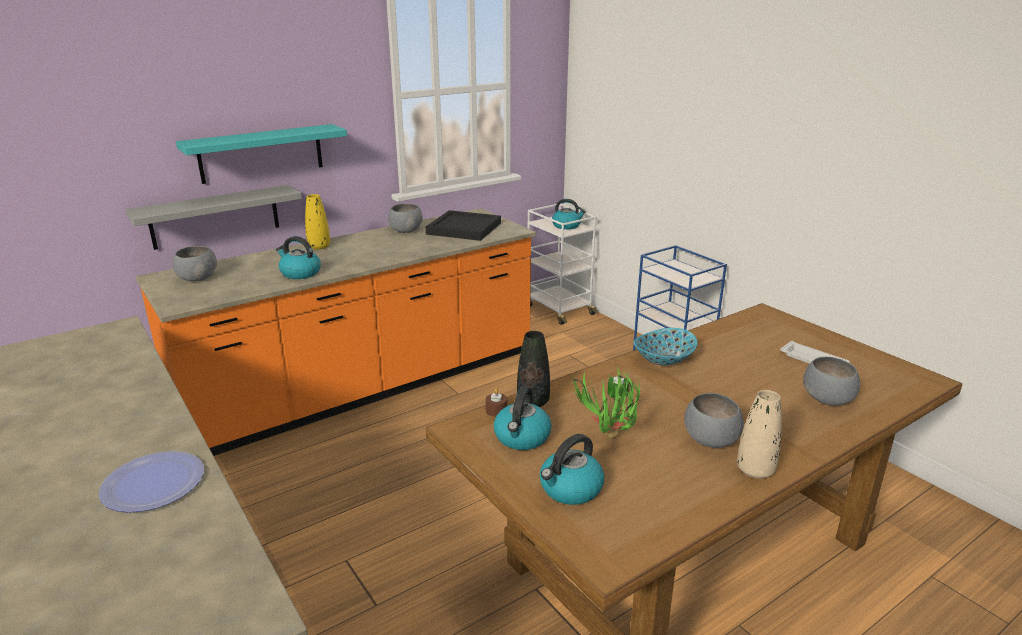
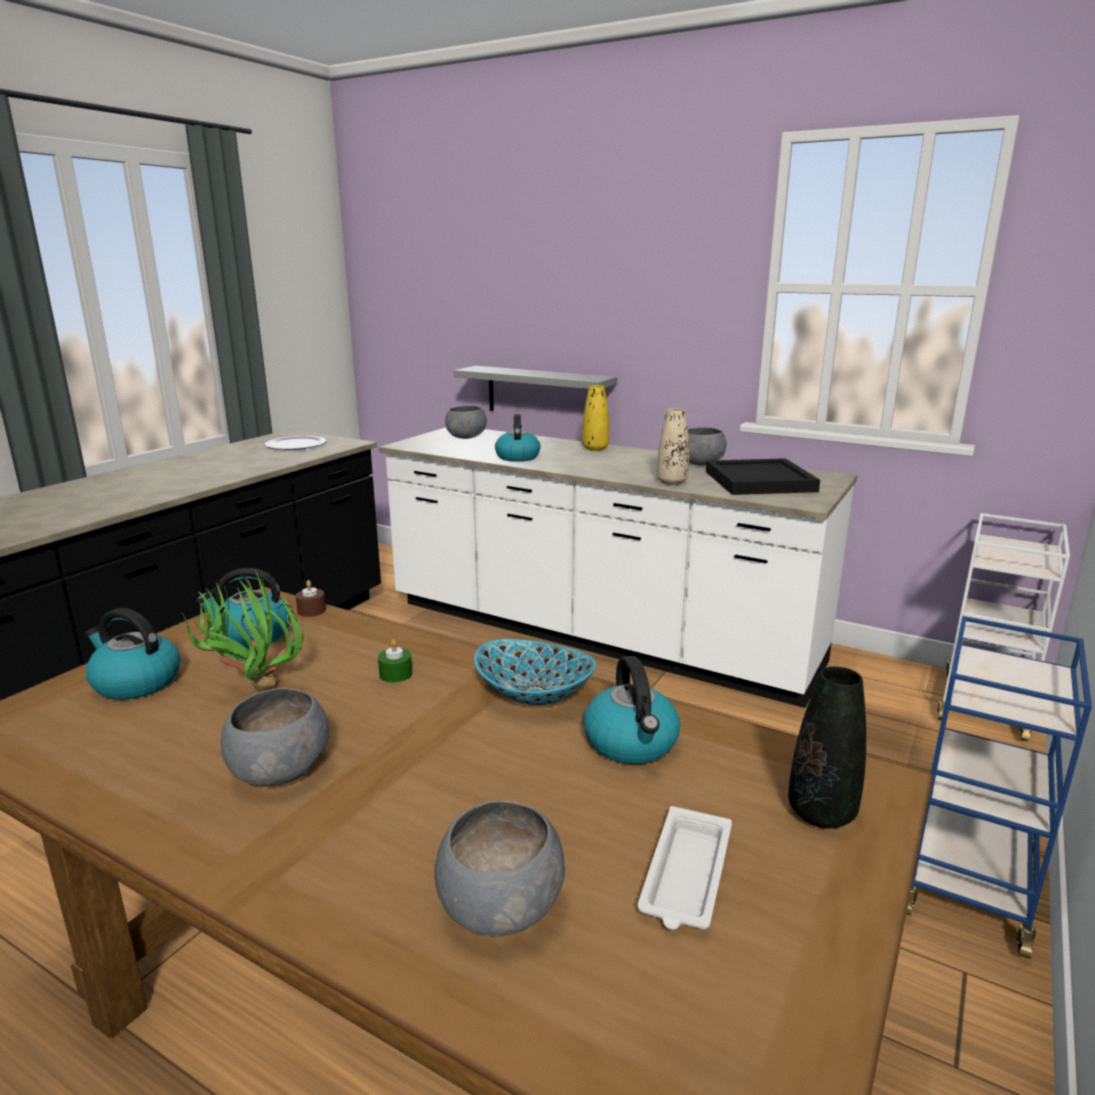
camera: 65 degrees right, 5 degrees down
(153, 483) = (97, 504): plate -> plate (295, 445)
(261, 153) = (595, 335): turquoise shelf -> none
(365, 388) = (597, 634): orange counter -> white counter
(533, 402) = (341, 626): black vase -> black vase (821, 813)
(567, 226) = (1022, 558): kettle -> kettle (632, 743)
(755, 471) = (186, 827): beige vase -> beige vase (672, 481)

